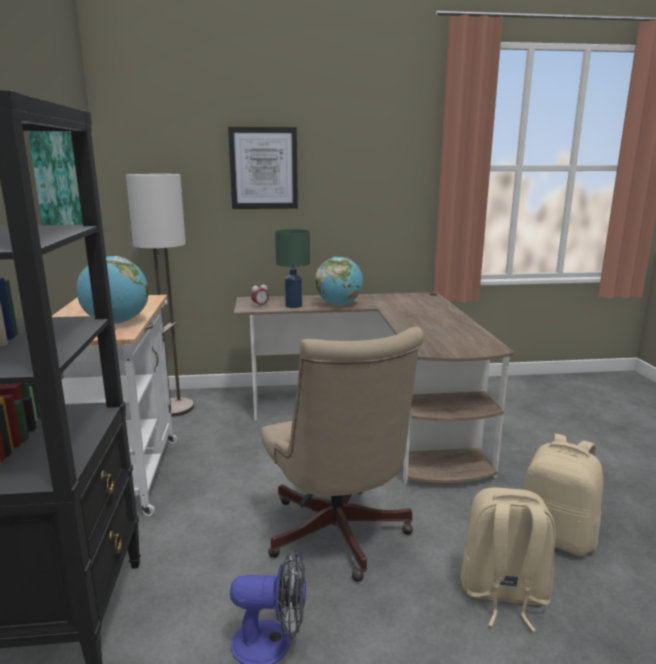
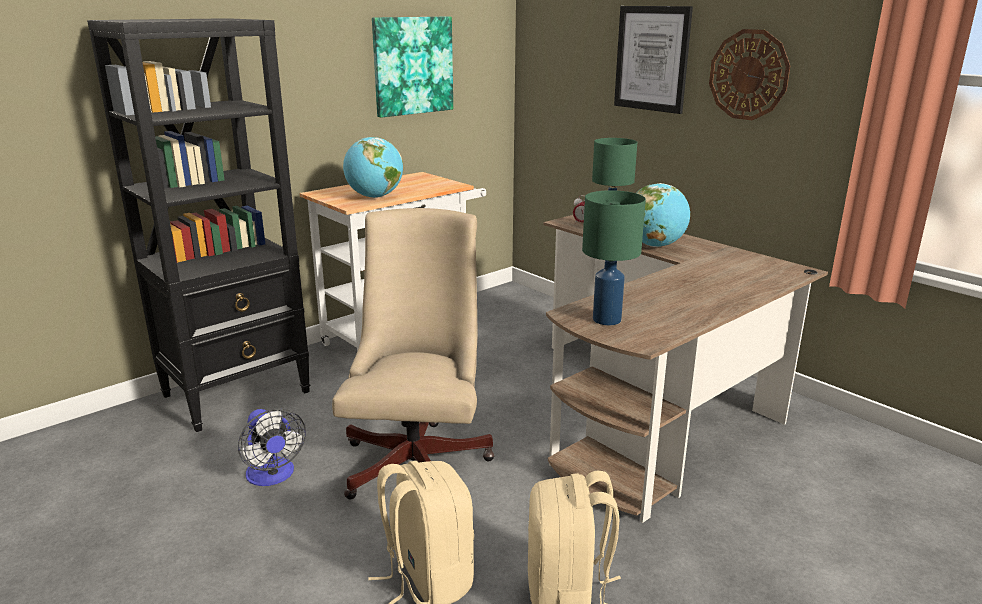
camera: 55 degrees right, 5 degrees up
(174, 408) = (517, 310): floor lamp -> none
(338, 538) = (419, 459): beige office chair -> beige office chair turned 150 degrees clockwise
(349, 175) = (748, 75): none -> wall clock
(449, 346) = (607, 320): none -> green table lamp

